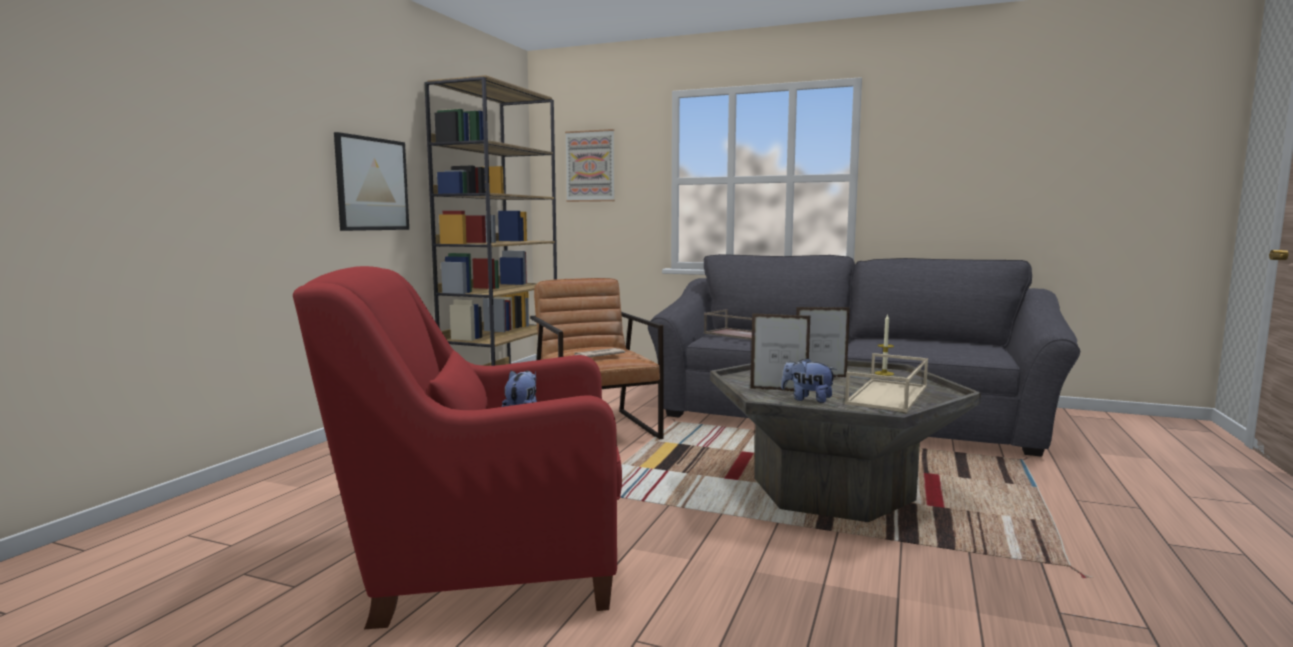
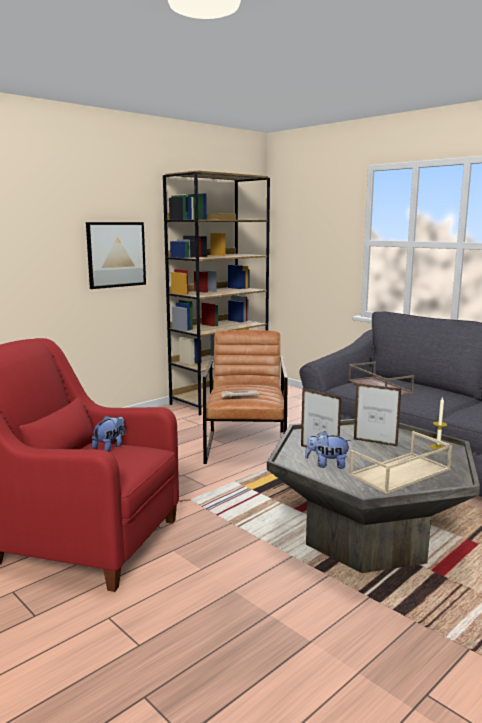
camera: 25 degrees right, 5 degrees up
(590, 166) = (306, 227): picture -> none
(807, 399) = (327, 465): plush toy -> plush toy turned 45 degrees counterclockwise

